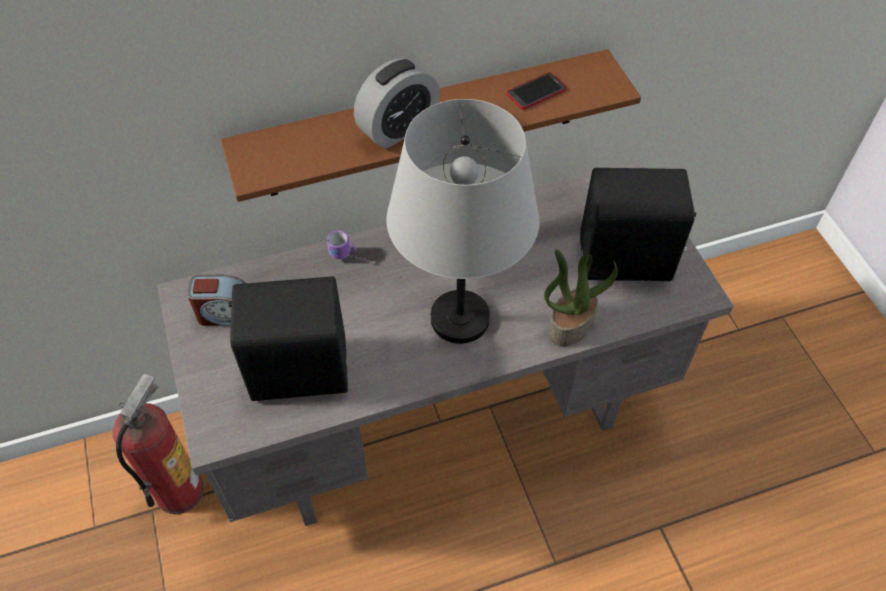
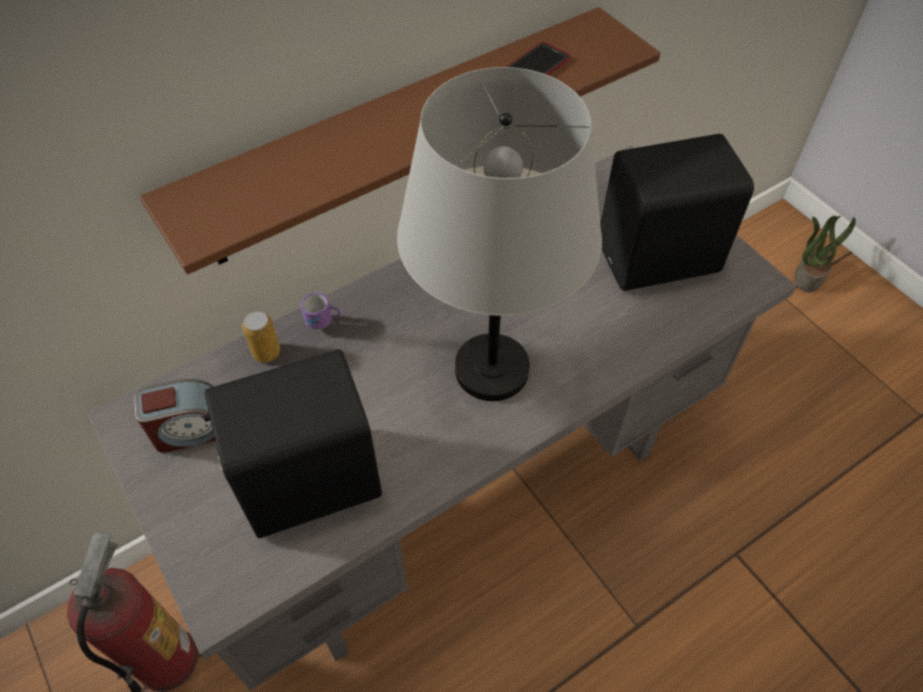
camera: 15 degrees left, 0 degrees up
(295, 268) = (266, 352): none -> can
(398, 128) = (378, 140): alarm clock -> none
(570, 323) = (624, 346): potted plant -> potted plant (808, 275)

